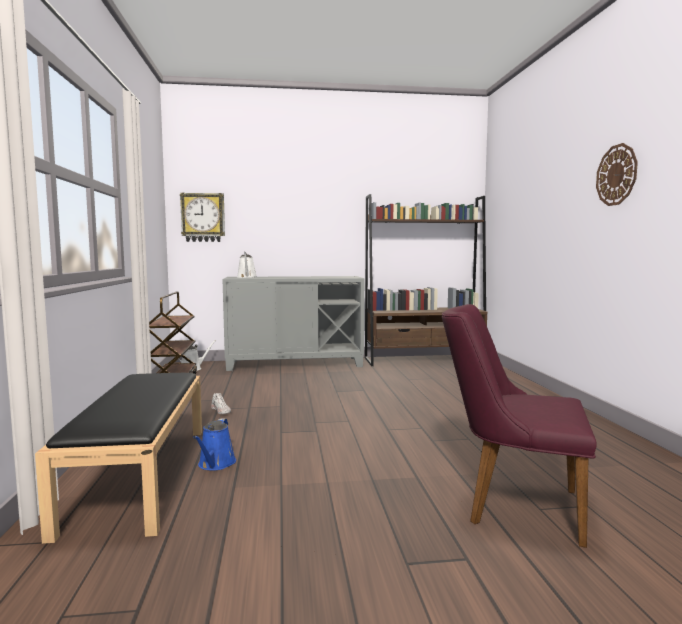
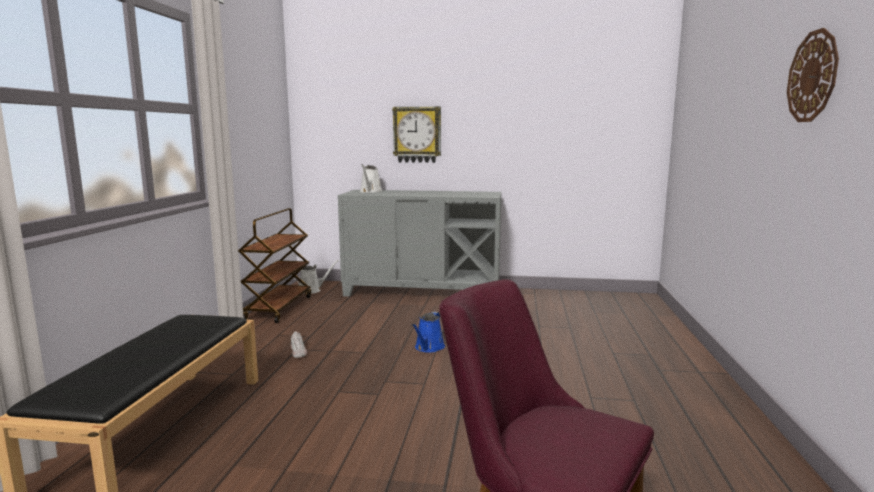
camera: 15 degrees right, 5 degrees up
(203, 217) = (327, 123): wall clock -> wall clock (417, 134)
(215, 464) = (239, 429): blue watering can -> blue watering can (428, 348)
(424, 360) = (579, 298): brown bookcase -> none

